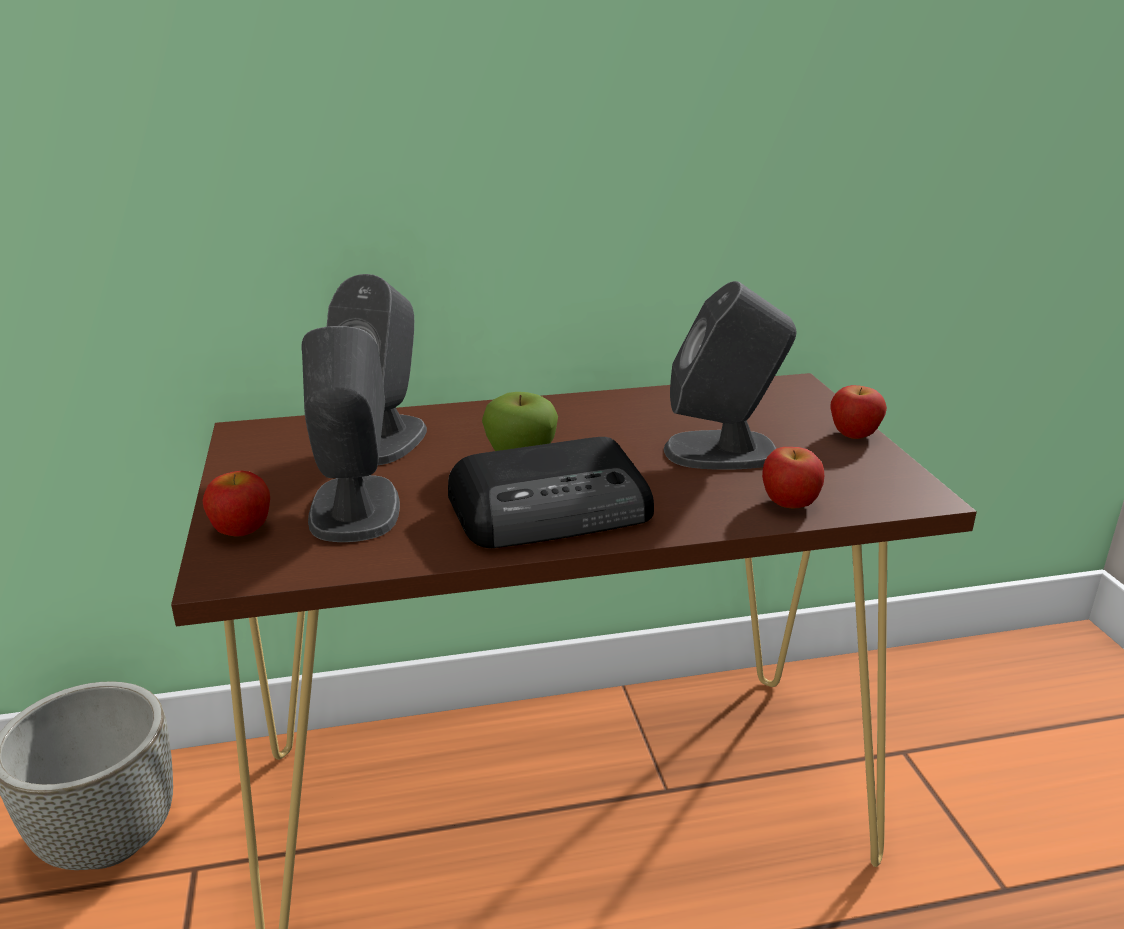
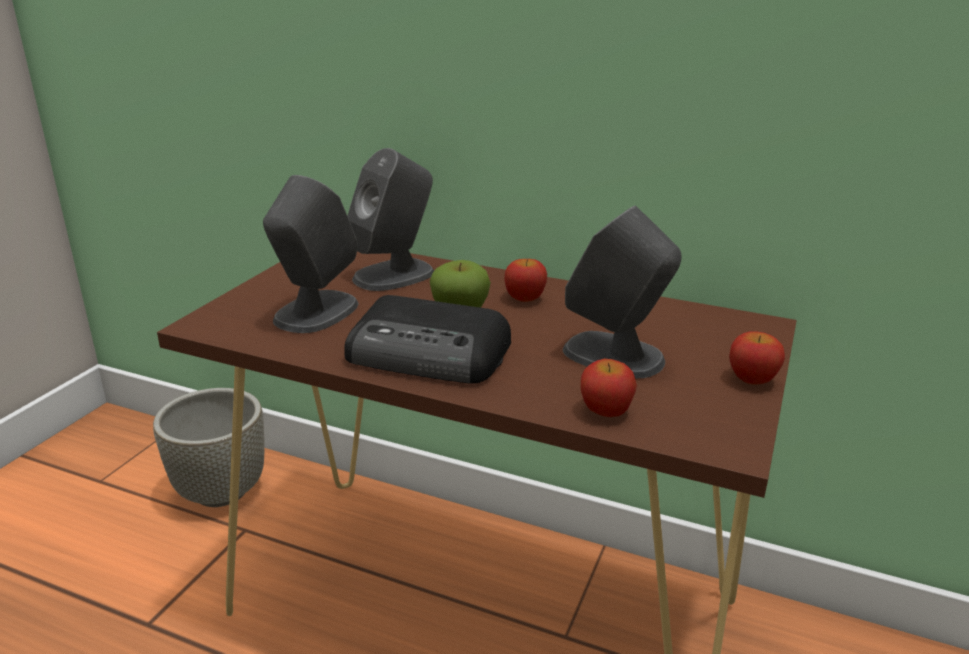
camera: 35 degrees right, 0 degrees up
(242, 530) = (244, 304): apple -> apple (525, 298)

